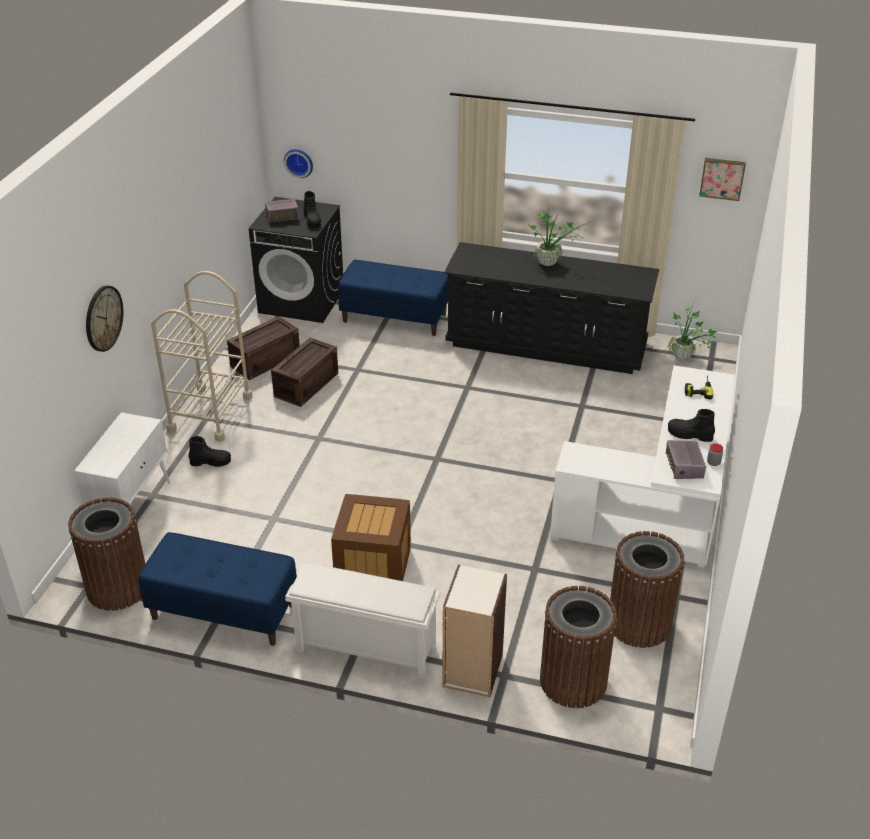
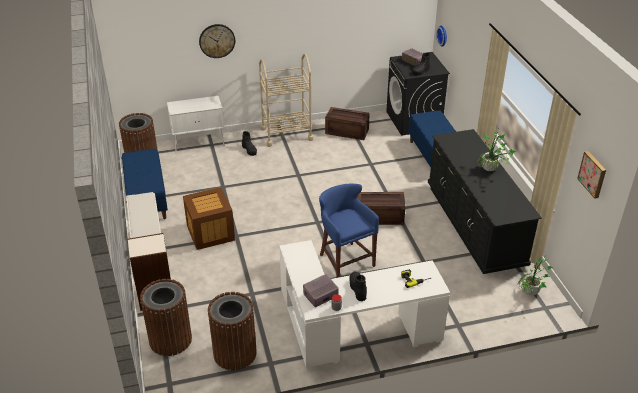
camera: 60 degrees right, 0 degrees up
(306, 384) = (340, 152): crate -> crate (380, 216)
(530, 463) = (345, 260): none -> blue stool

